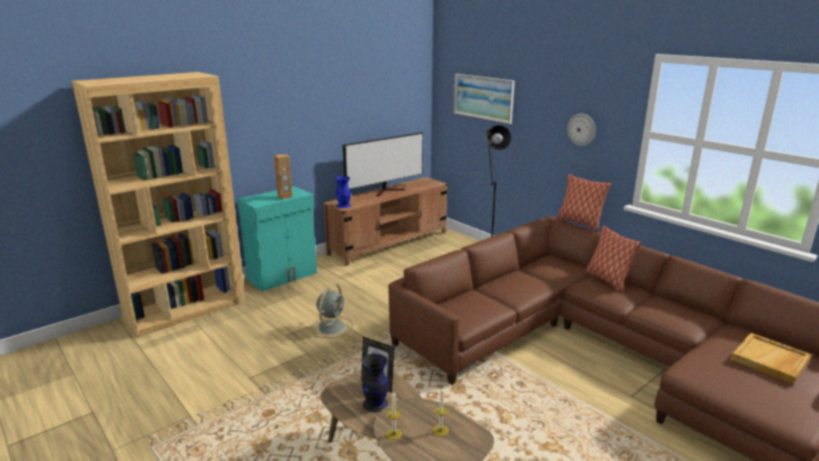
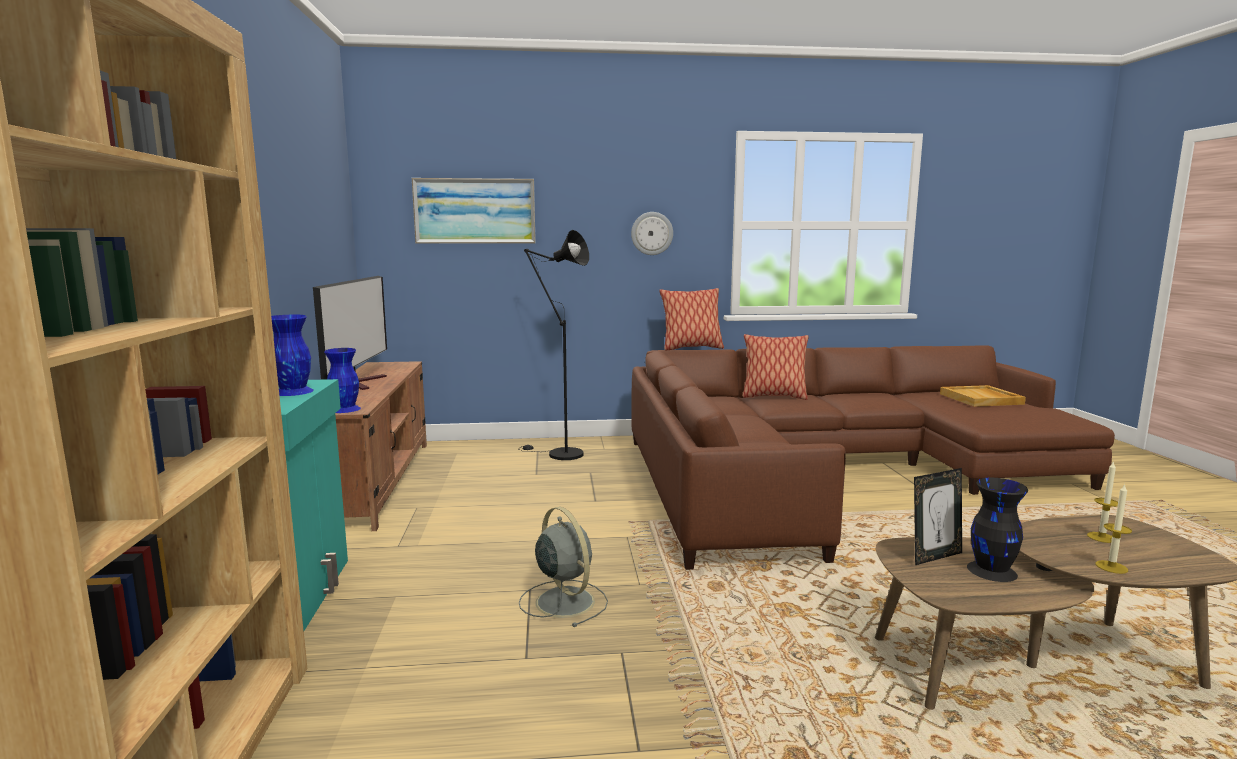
camera: 55 degrees left, 10 degrees down
(285, 197) = (293, 391): brown speaker -> blue vase

